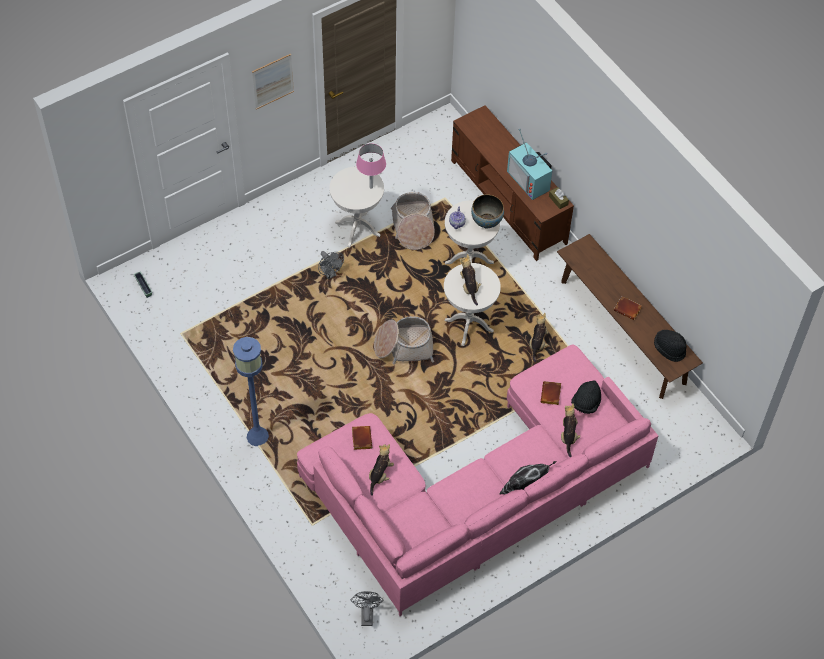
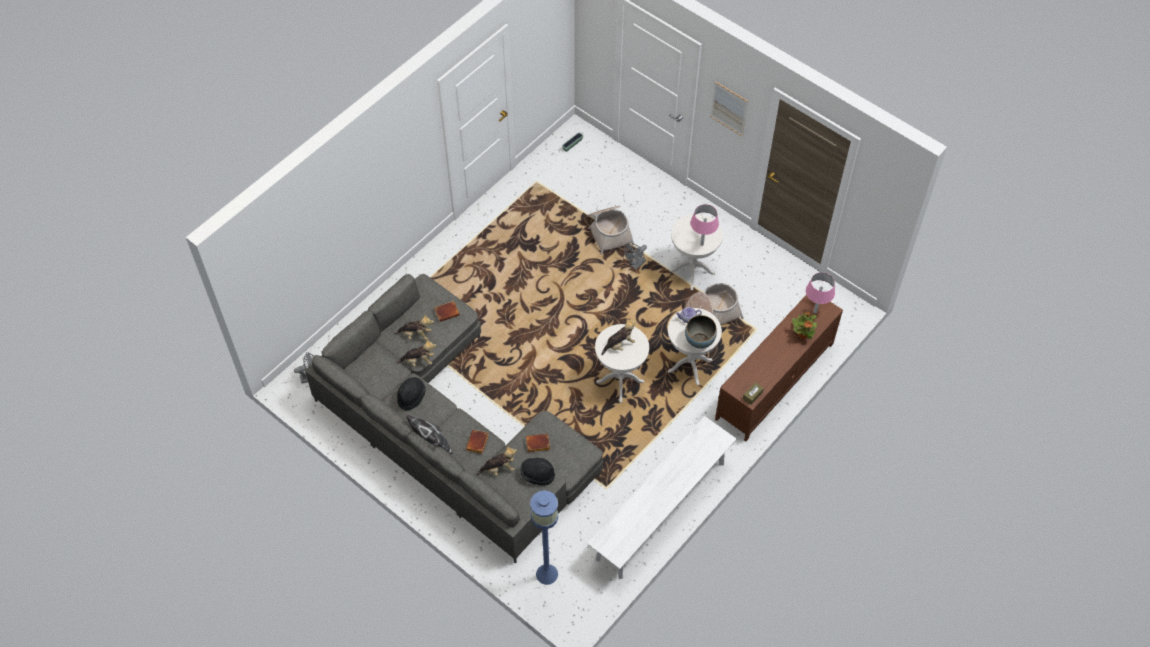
camera: 75 degrees right, 0 degrees up
(257, 436) = (455, 259): blue floor lamp -> blue floor lamp (546, 574)
(404, 346) = (579, 338): basket -> basket (609, 231)
(478, 491) = (449, 429): pink sofa -> grey sofa
(480, 126) = (815, 312): none -> pink table lamp
(503, 142) = (802, 334): none -> potted plant
(530, 180) = (767, 367): television -> none
(537, 343) = (620, 441): plush toy -> plush toy (419, 361)
(622, 331) = (661, 510): brown bench -> white bench
(628, 309) = (658, 490): brown book -> brown book (478, 443)
(669, 349) = (625, 535): black hat -> black hat (411, 397)

